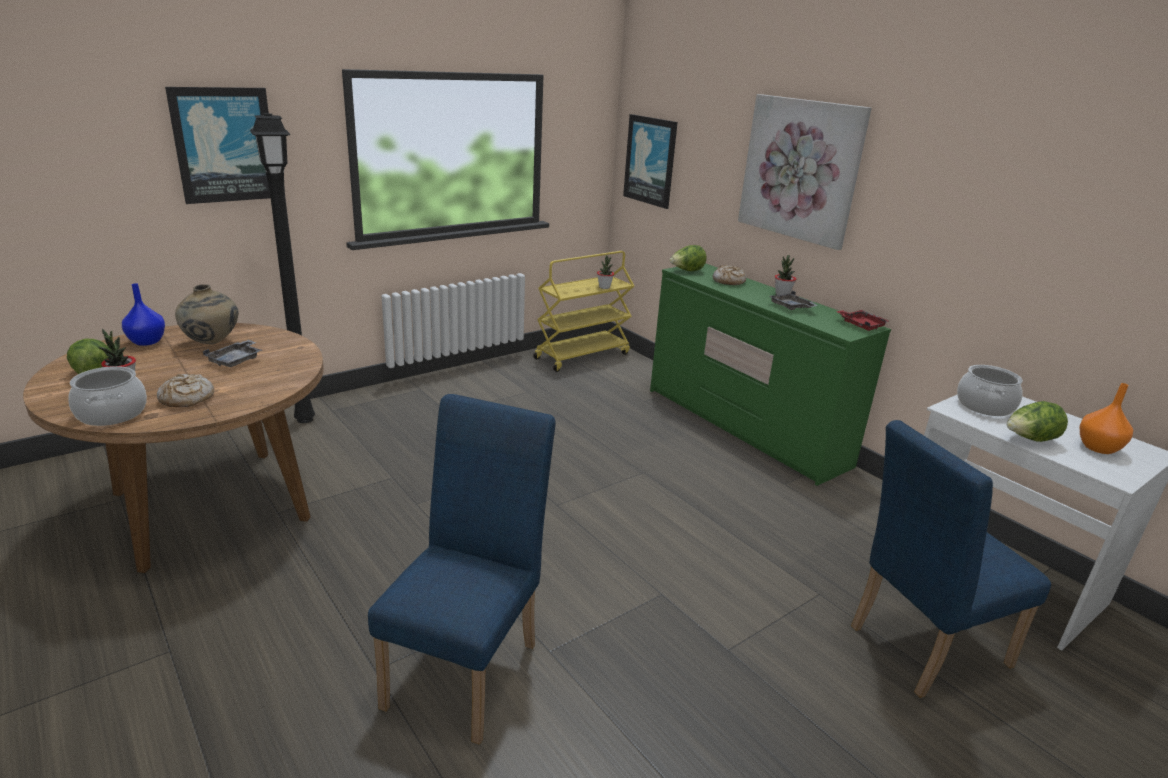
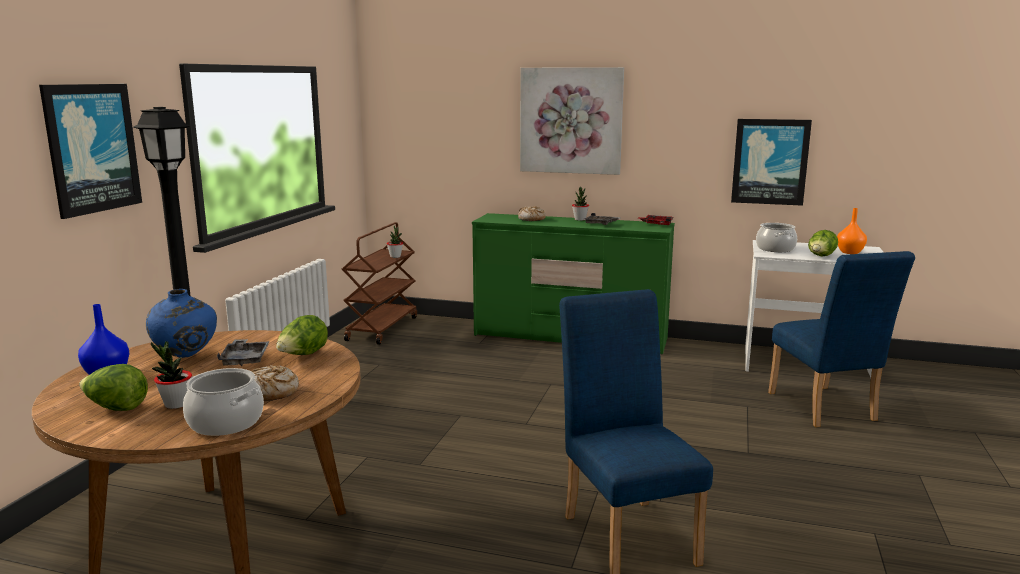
camera: 35 degrees left, 10 degrees down
(212, 344) = (186, 357): beige vase -> blue vase
(582, 355) = (382, 328): yellow cart -> brown cart
(650, 161) = (410, 137): picture -> picture (770, 161)
(686, 271) = (491, 219): lettuce -> lettuce (303, 356)
(919, 647) = (825, 409): blue chair -> blue chair turned 45 degrees counterclockwise

